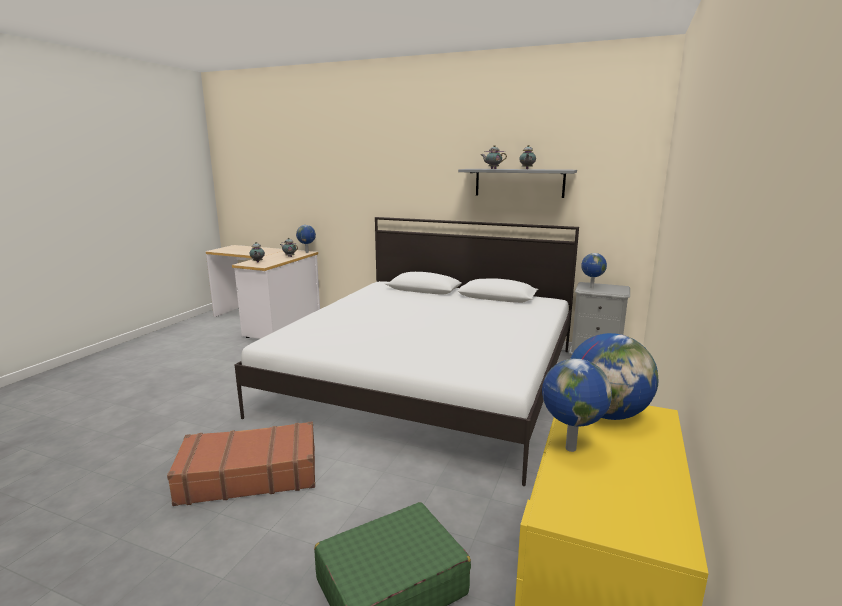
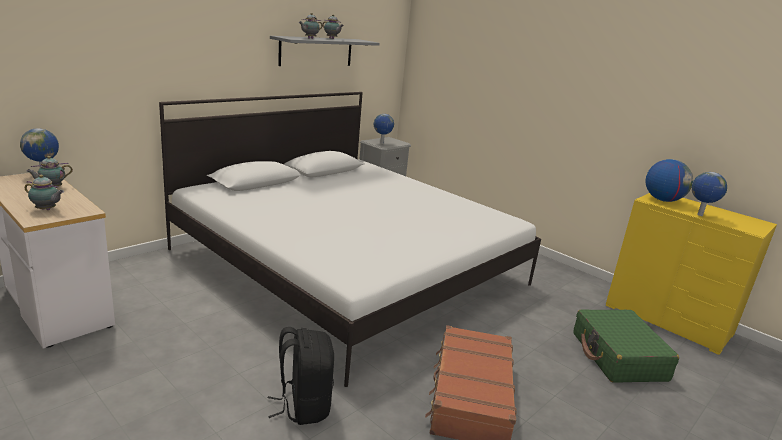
camera: 70 degrees left, 5 degrees up
(213, 410) = (303, 406): none -> black backpack

